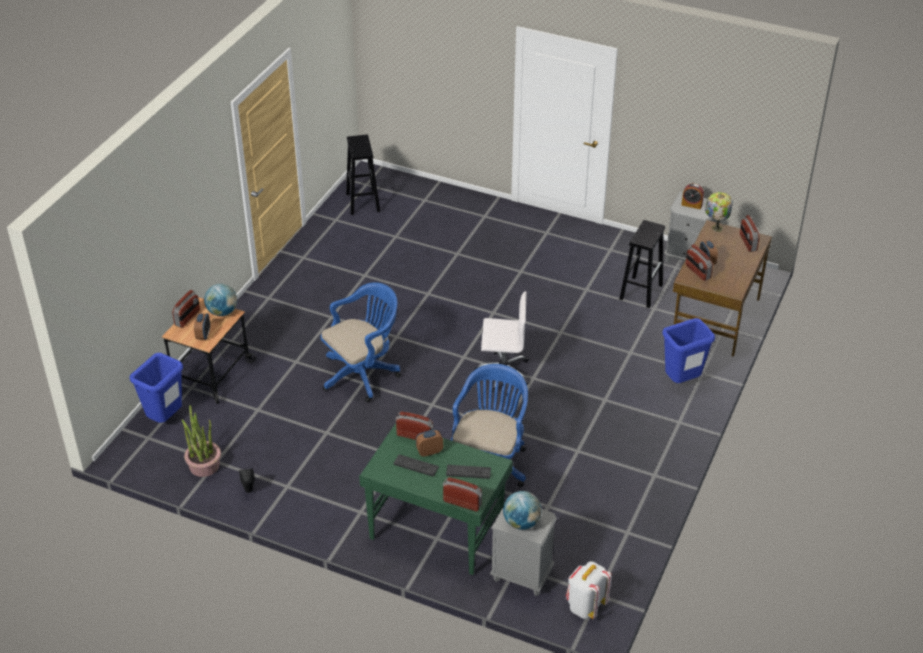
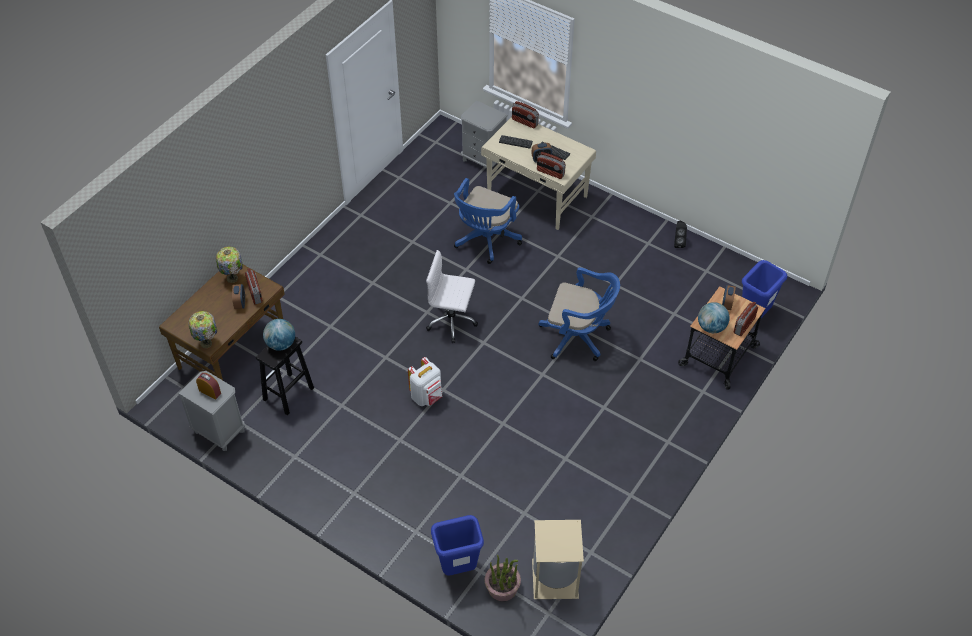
camera: 170 degrees left, 10 degrees up
(204, 465) = (716, 269): potted plant -> potted plant (502, 588)
(362, 202) = (556, 579): black stool -> beige trash can
(363, 373) = (578, 337): blue office chair -> blue office chair turned 135 degrees counterclockwise
(436, 529) = (537, 197): green desk -> beige desk
(521, 523) = (485, 114): globe -> globe (281, 344)
(585, 606) = (446, 136): white backpack -> white backpack (427, 396)
(681, 382) = (299, 290): blue trash can -> blue trash can (458, 568)
(728, 281) = (233, 279): none -> table lamp
(747, 242) = (187, 320): radio -> none

